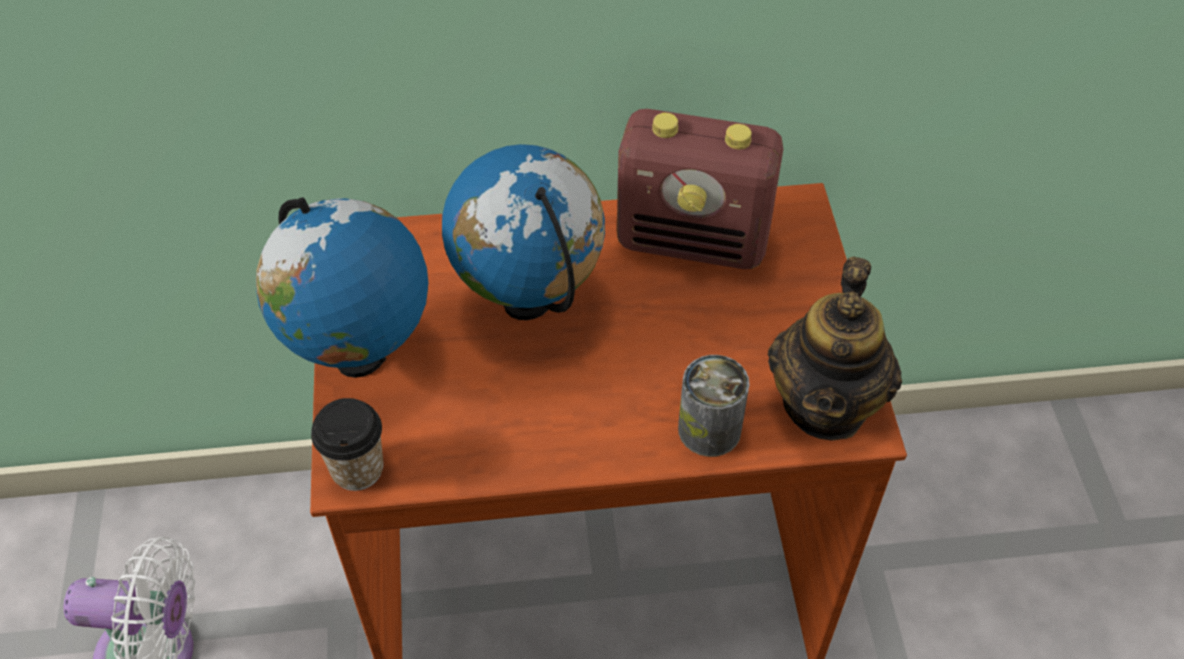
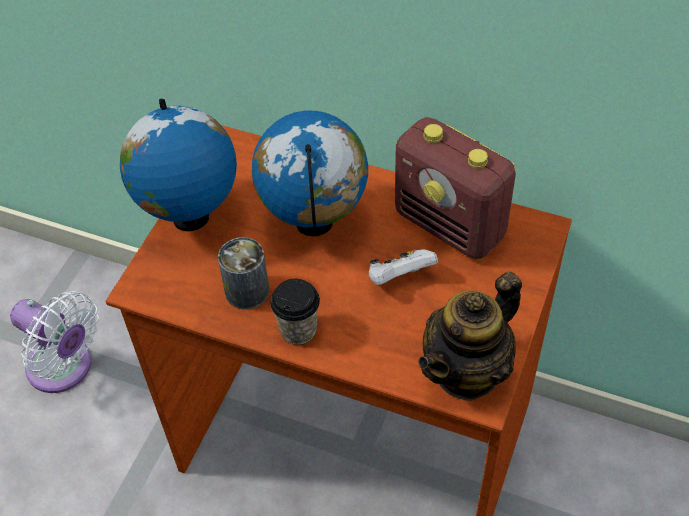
camera: 30 degrees right, 0 degrees up
(357, 469) = (146, 286): cup -> cup (298, 329)
(675, 327) = (399, 278): none -> white game controller
(709, 429) = (376, 354): can -> can (247, 291)

